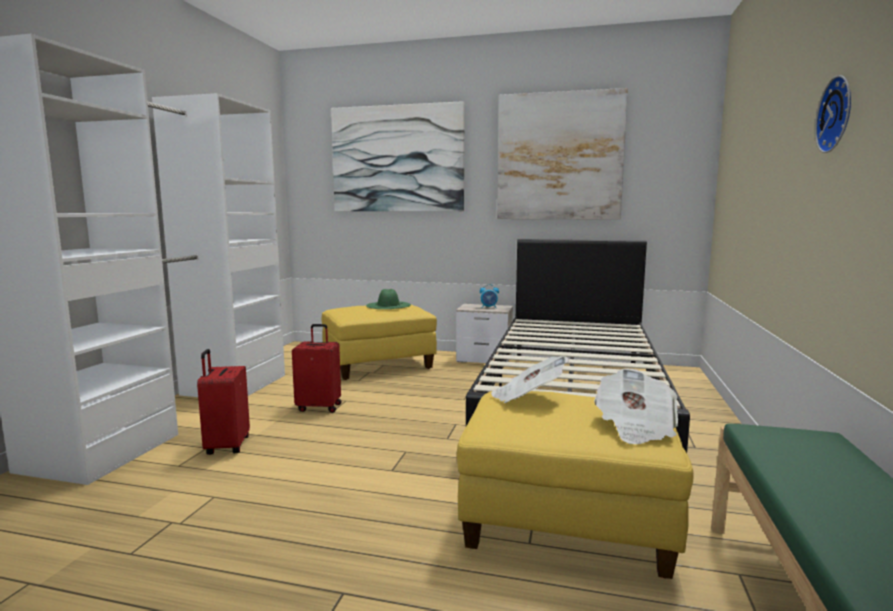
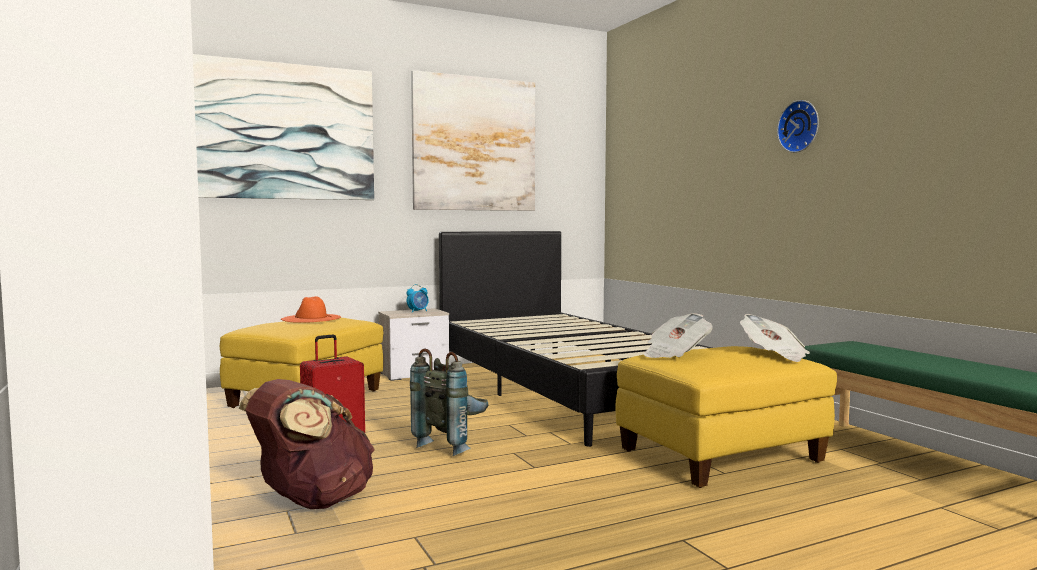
camera: 40 degrees left, 5 degrees down
(226, 446) = (311, 502): red suitcase -> brown backpack
(383, 430) = (453, 445): none -> grey backpack
(388, 305) = (311, 318): green hat -> orange hat

